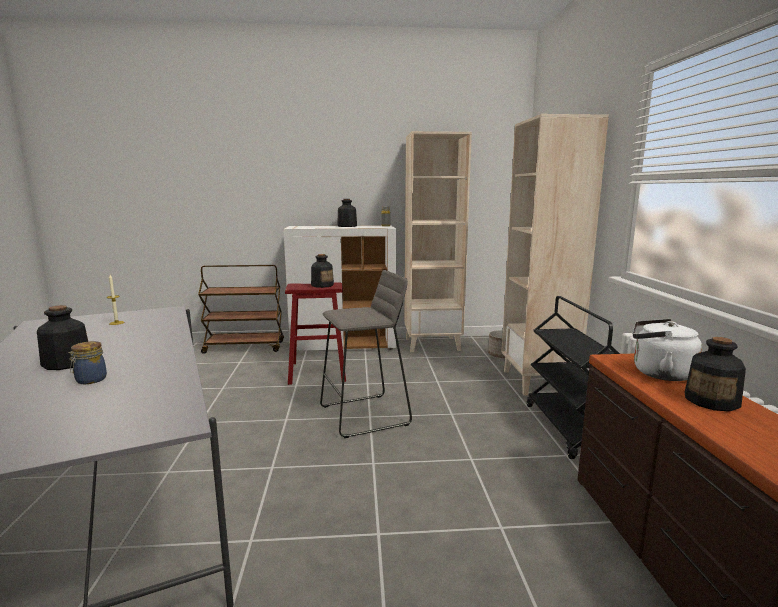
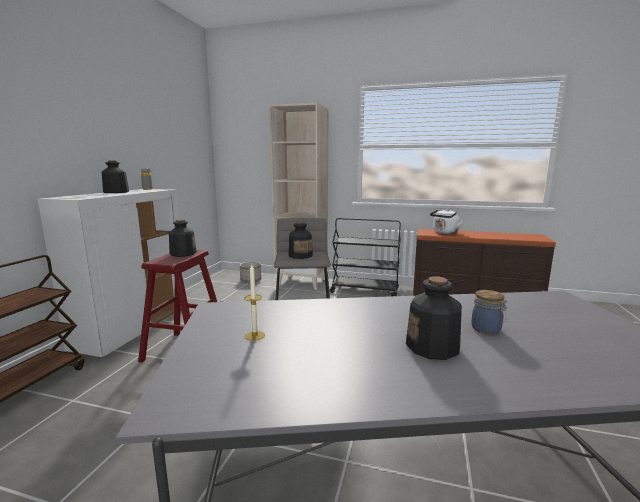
camera: 70 degrees left, 0 degrees up
(432, 344) = (196, 294): beige bookcase -> none
(712, 401) = (474, 234): bottle -> bottle (300, 255)

